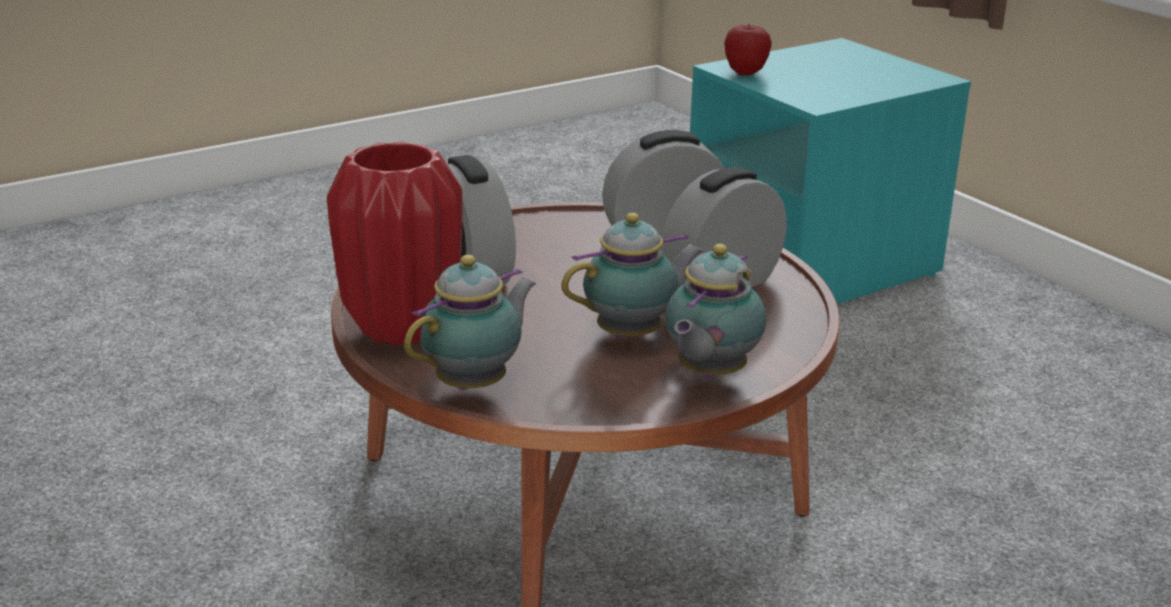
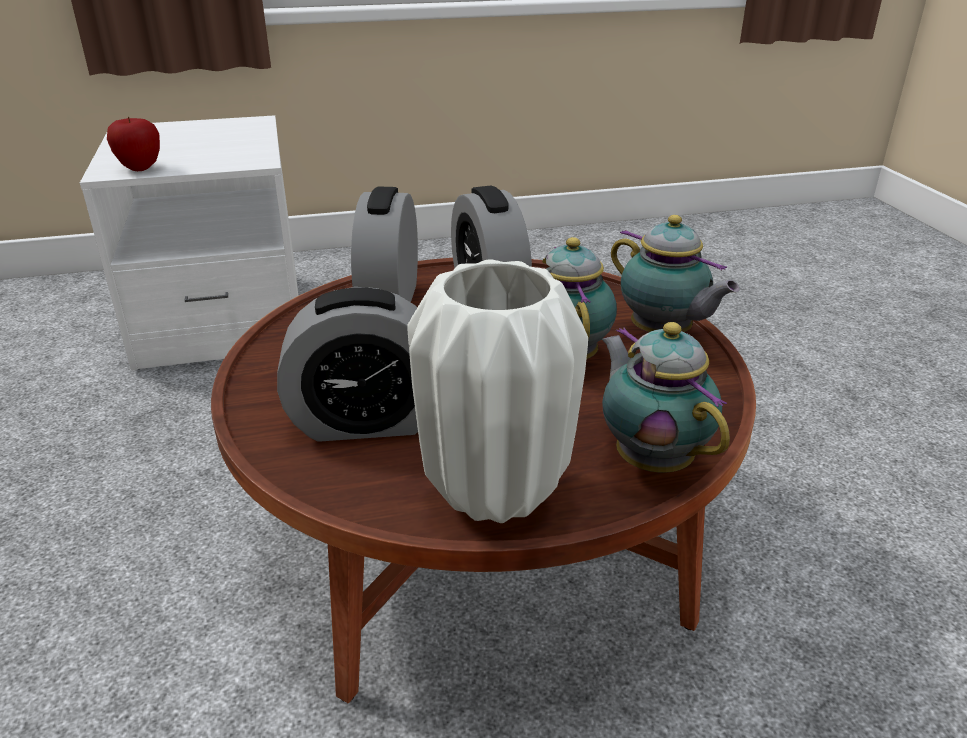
camera: 70 degrees left, 5 degrees up
(403, 327) = (494, 489): red vase -> white vase
(811, 264) = (222, 320): turquoise nightstand -> white nightstand

